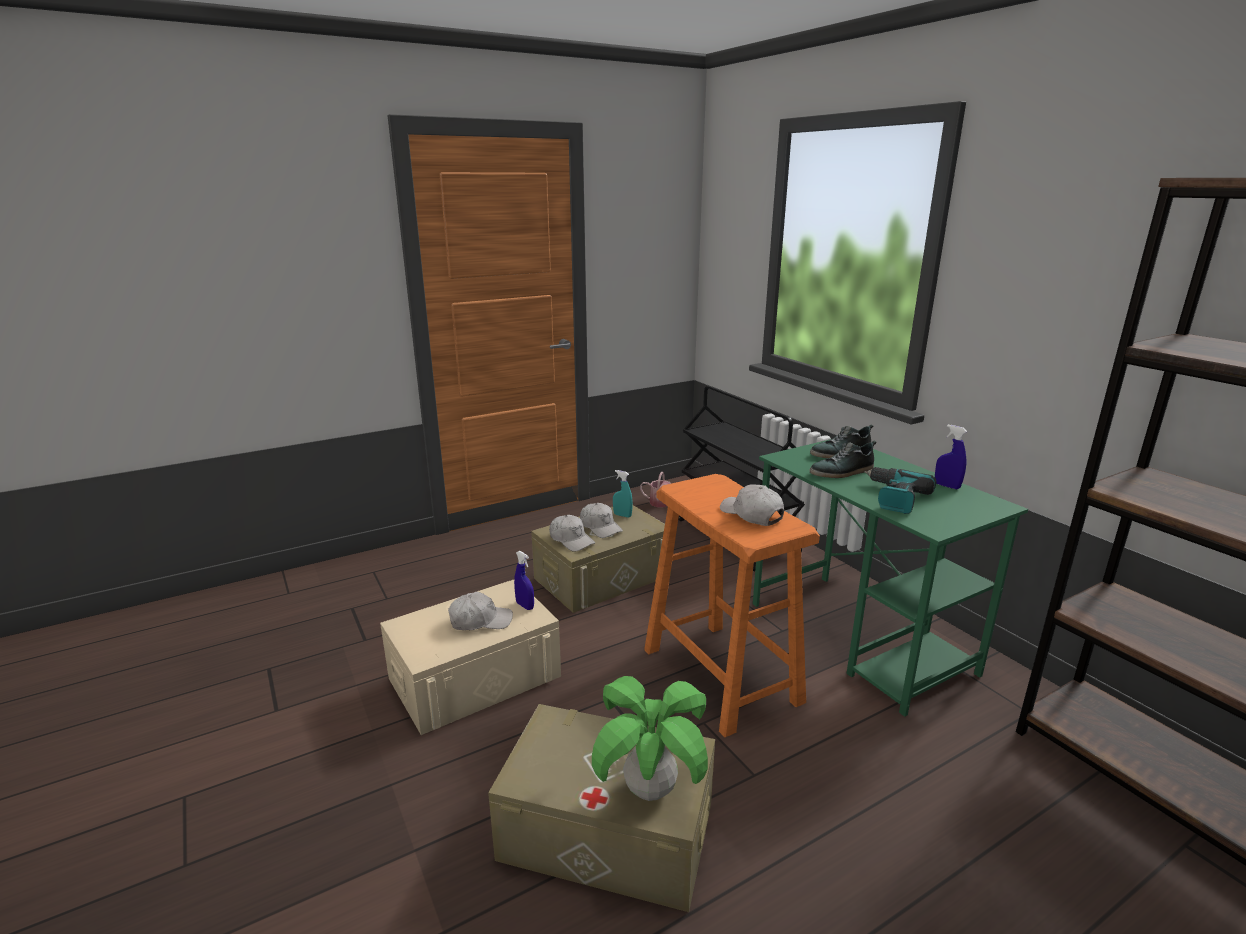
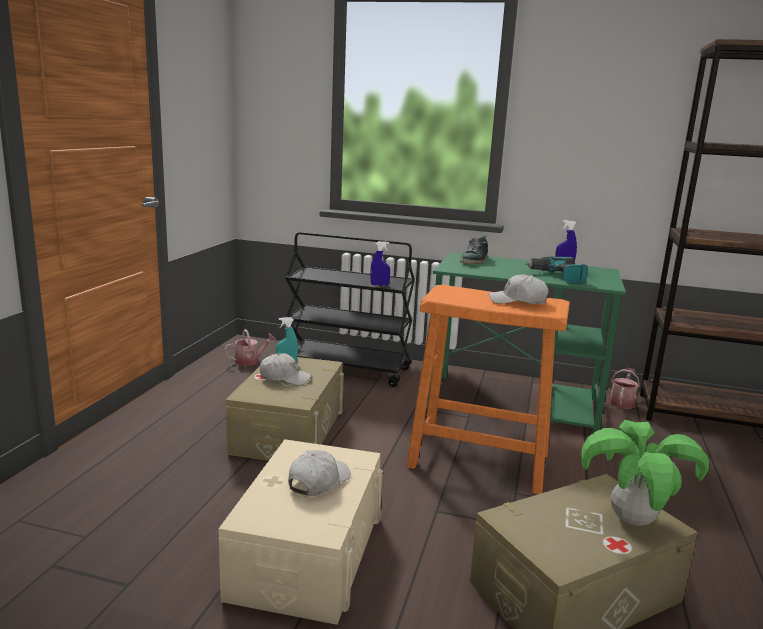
camera: 45 degrees left, 5 degrees down
(525, 606) = (334, 454): blue spray bottle -> blue spray bottle (379, 285)
(571, 540) = (278, 394): white cap -> none
(842, 472) = (500, 269): shoe -> none
(1020, 695) = (622, 402): none -> watering can

